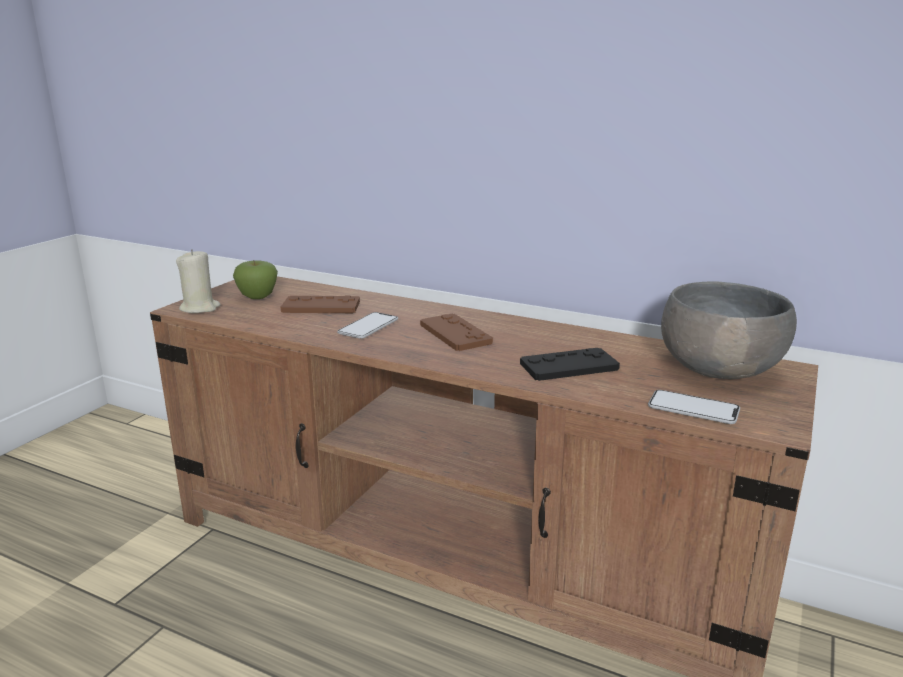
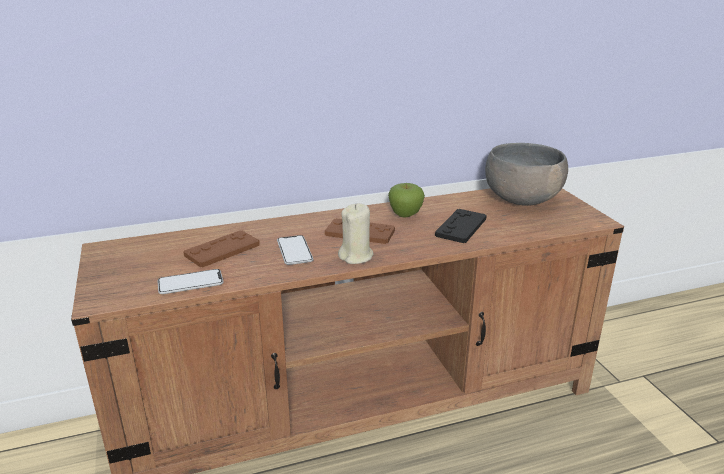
camera: 45 degrees left, 5 degrees up
(200, 308) = (118, 294): beige candle -> beige candle (356, 256)
(258, 297) = (149, 263): apple -> apple (405, 215)
(693, 409) = (555, 226): phone -> phone (190, 283)

